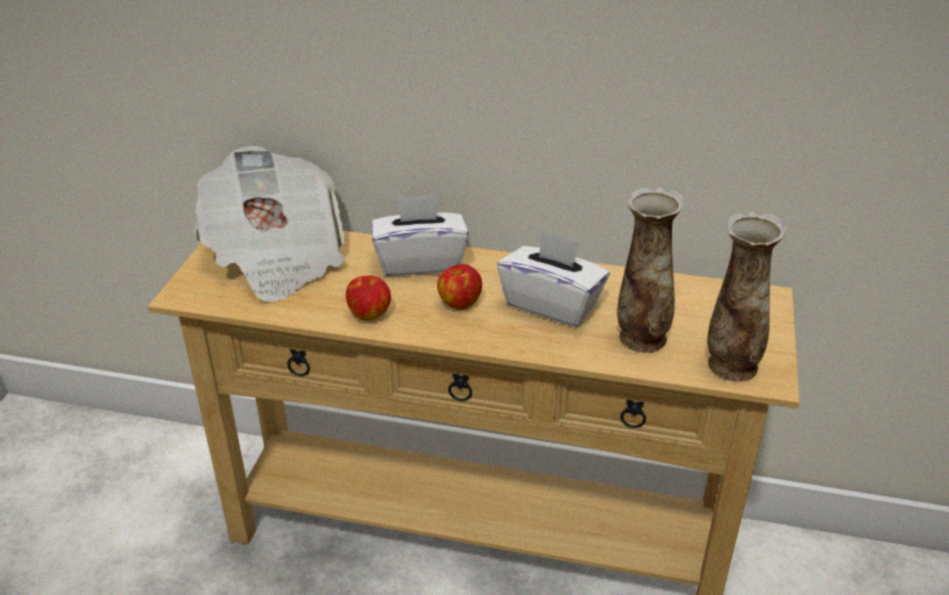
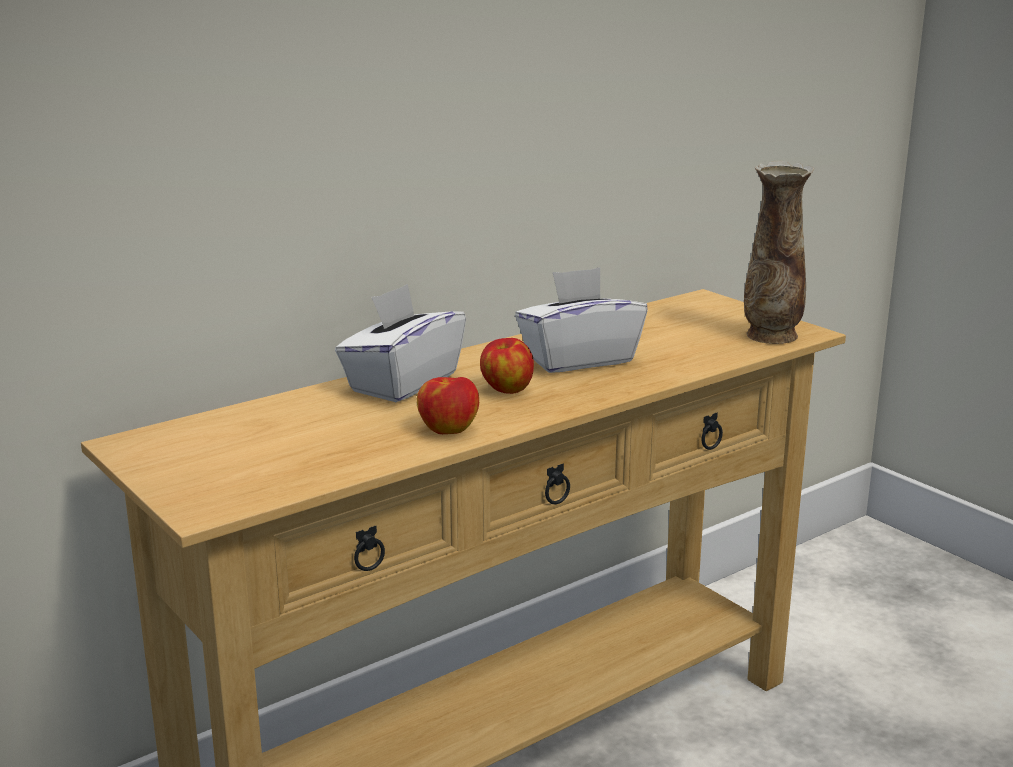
camera: 50 degrees left, 15 degrees down
(276, 257) = (241, 440): newspaper -> none
(640, 338) = (685, 348): vase -> none

